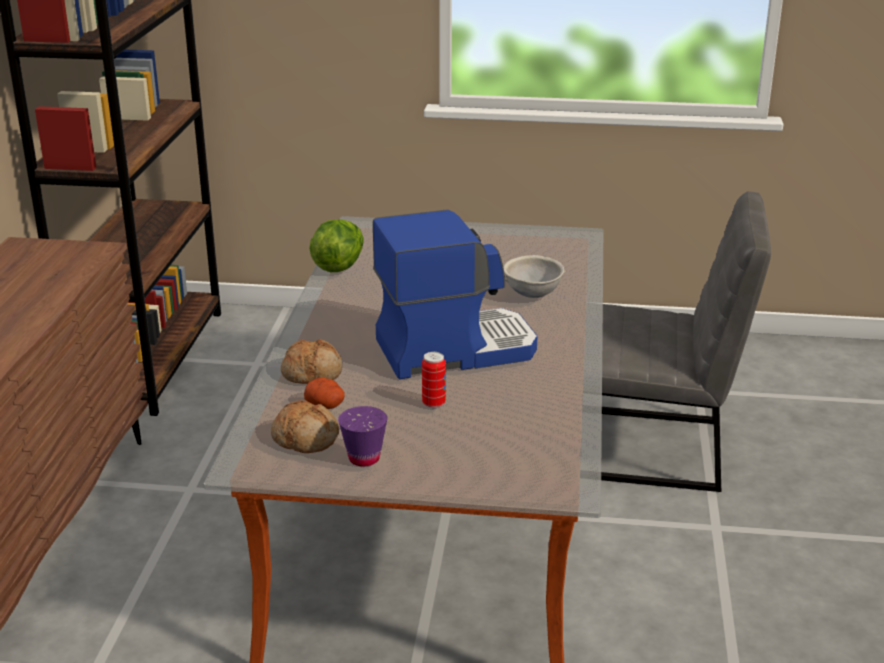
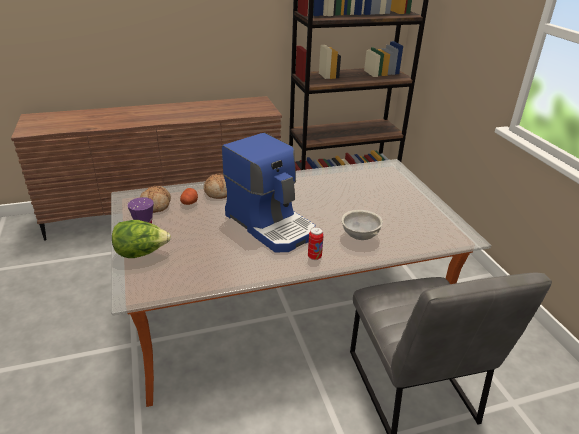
camera: 65 degrees right, 5 degrees up
(339, 265) = (338, 171): lettuce -> lettuce (141, 253)
(433, 403) = (206, 231): can -> can (314, 257)

